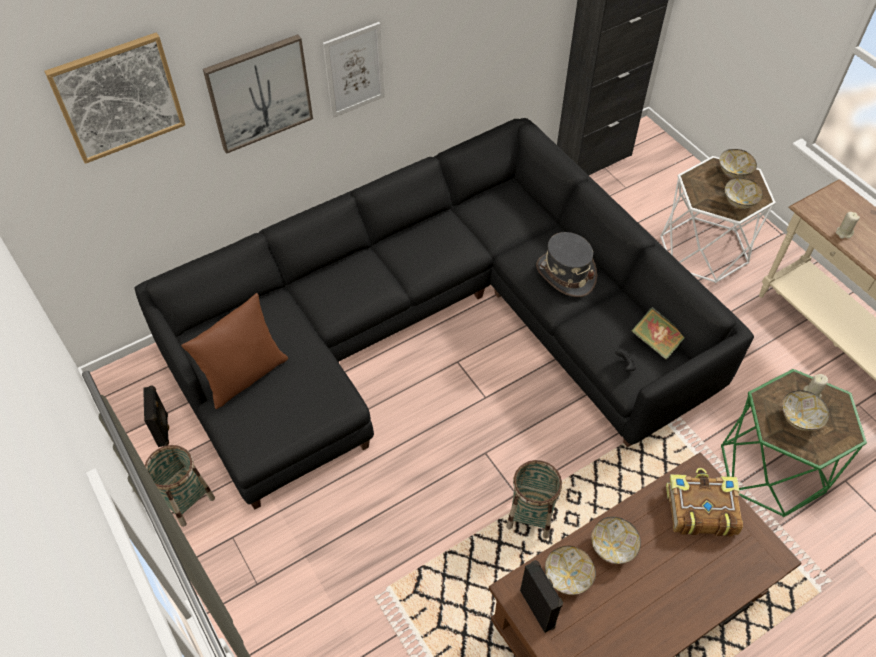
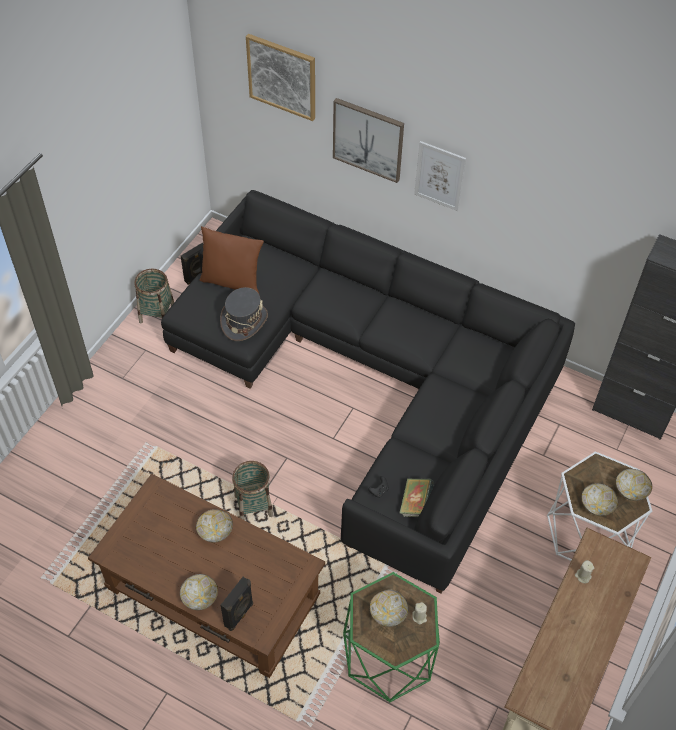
camera: 60 degrees right, 0 degrees up
(538, 608) = (150, 506): black speaker -> black speaker (239, 615)
(565, 274) = (441, 421): grey hat -> grey hat (244, 321)
(568, 577) = (179, 514): bowl -> bowl (200, 598)
(700, 509) = (275, 576): book -> none

